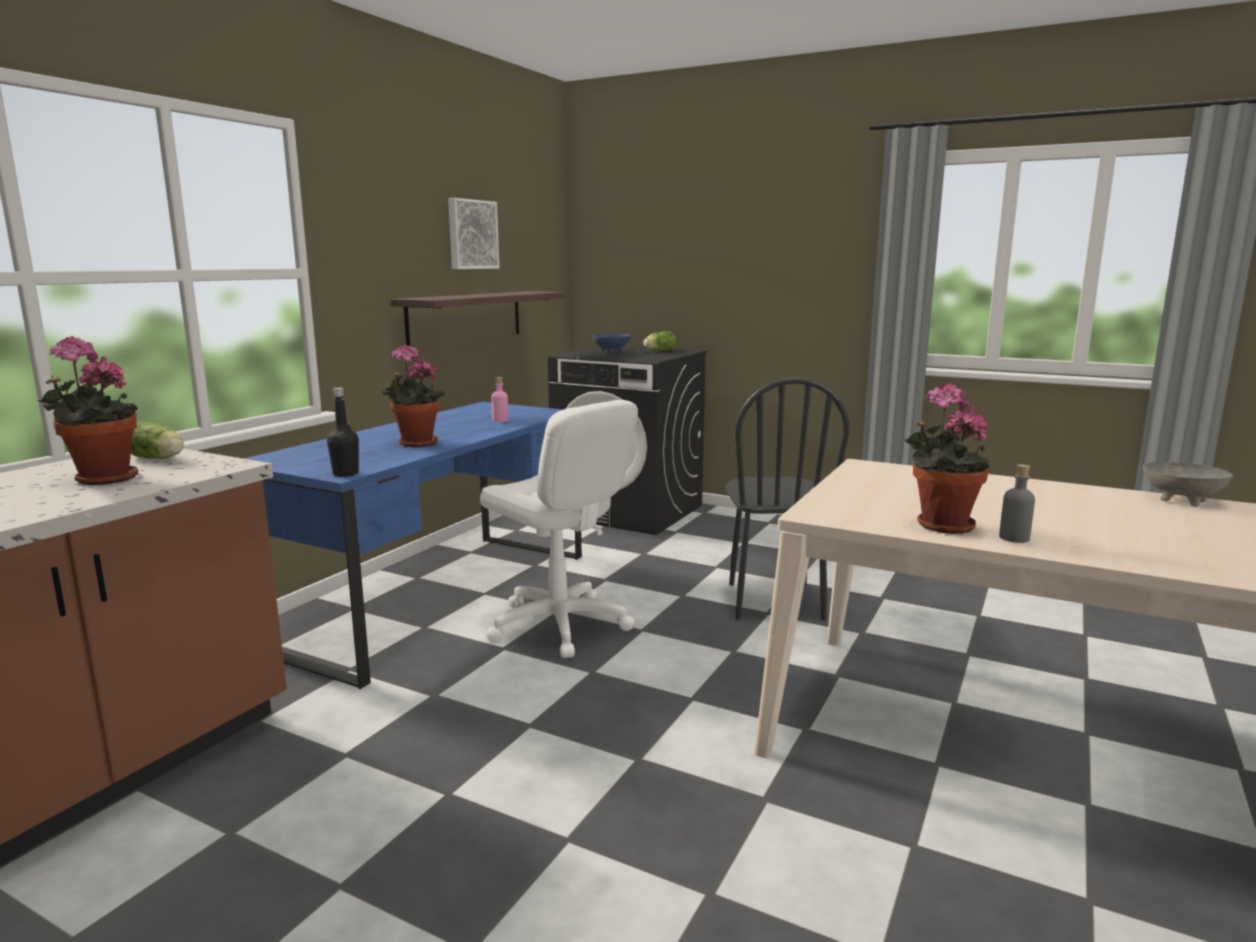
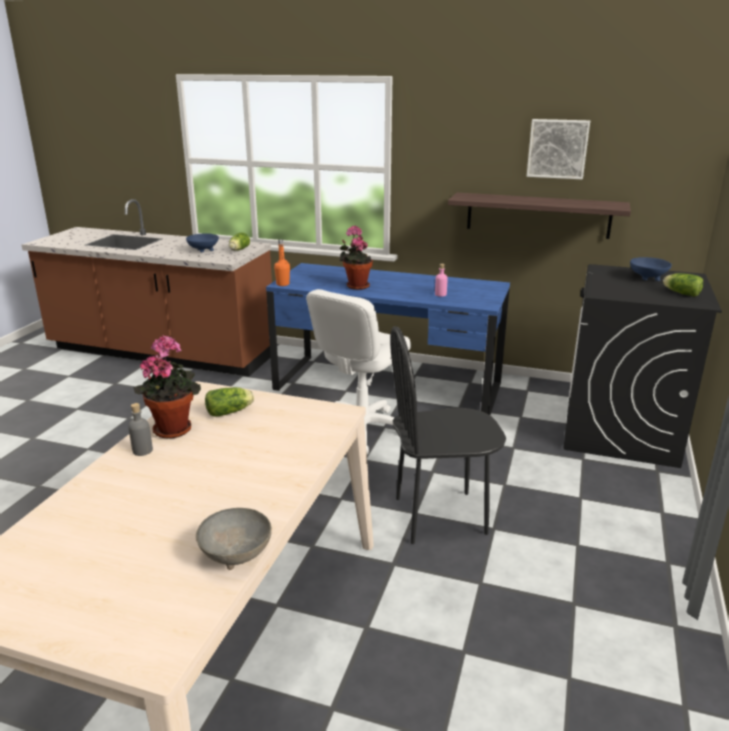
camera: 80 degrees right, 10 degrees up
(101, 480) = (203, 250): potted plant -> blue bowl
(345, 474) = (283, 284): black bottle -> orange bottle
(879, 502) = (231, 412): none -> lettuce

